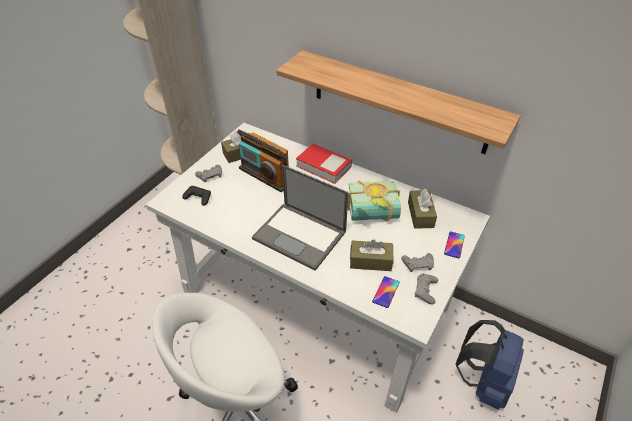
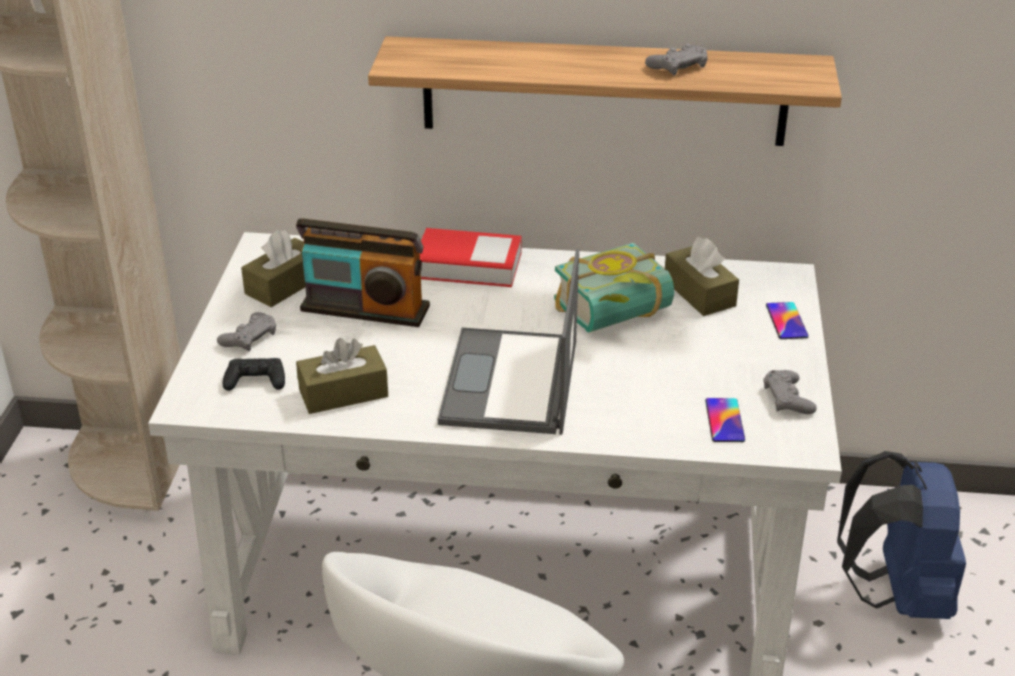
camera: 25 degrees left, 10 degrees down
(300, 235) = (510, 383): laptop -> laptop turned 90 degrees clockwise
(370, 261) = (666, 385): brown tissue box -> brown tissue box (343, 393)
(418, 264) = (748, 365): grey game controller -> grey game controller (678, 66)

